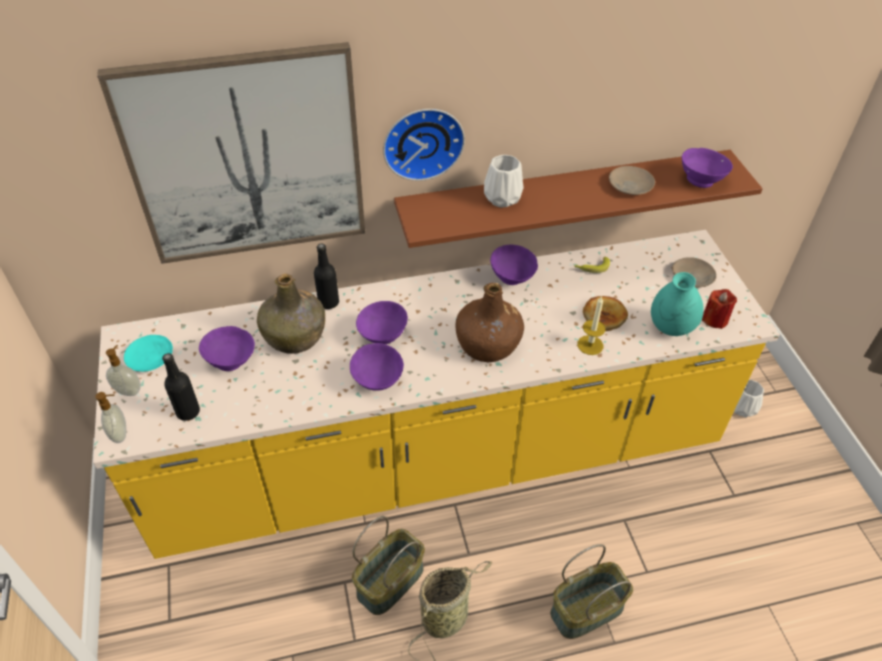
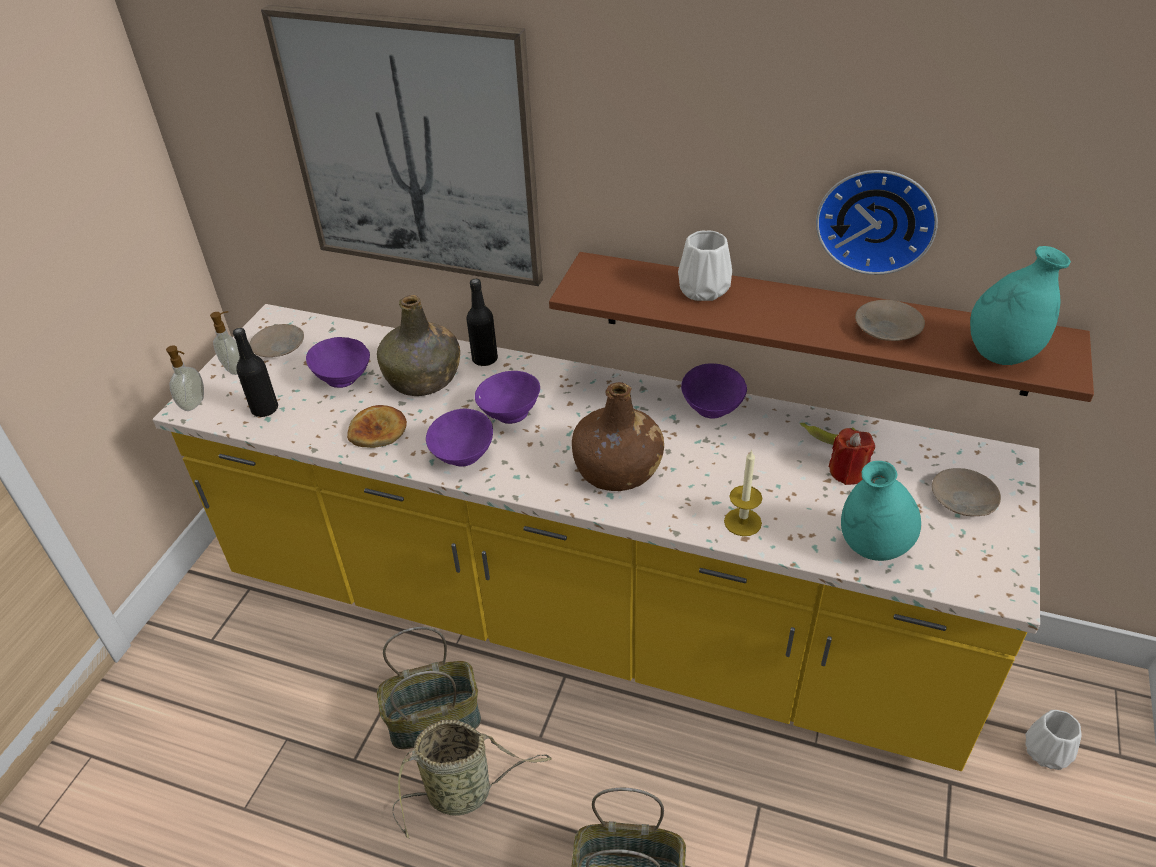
camera: 35 degrees right, 5 degrees down
(151, 357) = (279, 346): turquoise plate -> beige plate
(422, 141) = (615, 185): wall clock -> wall clock (876, 219)
(604, 315) = (792, 496): bread -> bread (378, 430)
(701, 180) = (1001, 354): purple bowl -> turquoise vase
(715, 319) = (950, 563): red candle -> red candle (848, 472)

